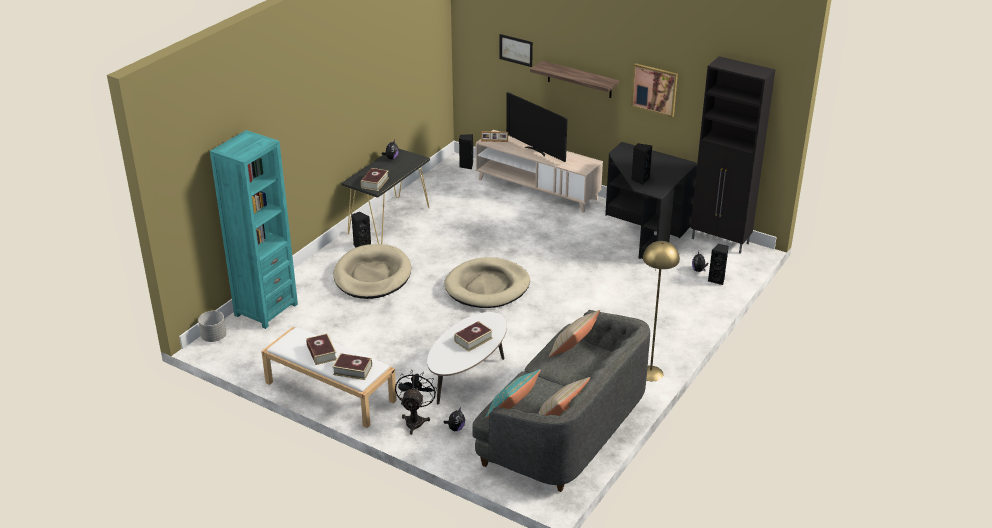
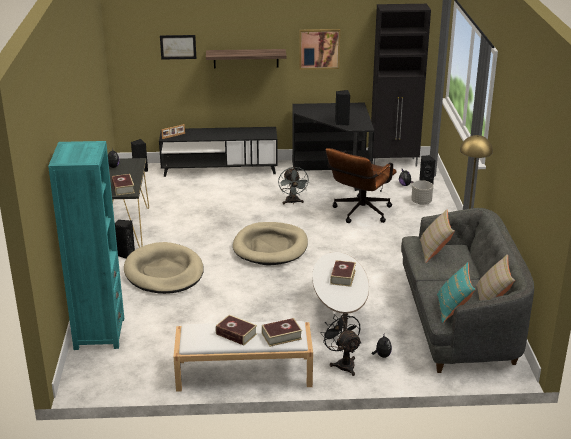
camera: 35 degrees left, 5 degrees down
(214, 337) = (76, 375): grey planter -> grey planter (421, 202)
(536, 151) = (216, 133): television -> none
(537, 189) = (219, 169): beige tv stand -> black tv stand
(562, 248) = (292, 202): none -> grey fan
(611, 284) = (359, 213): none -> brown office chair

